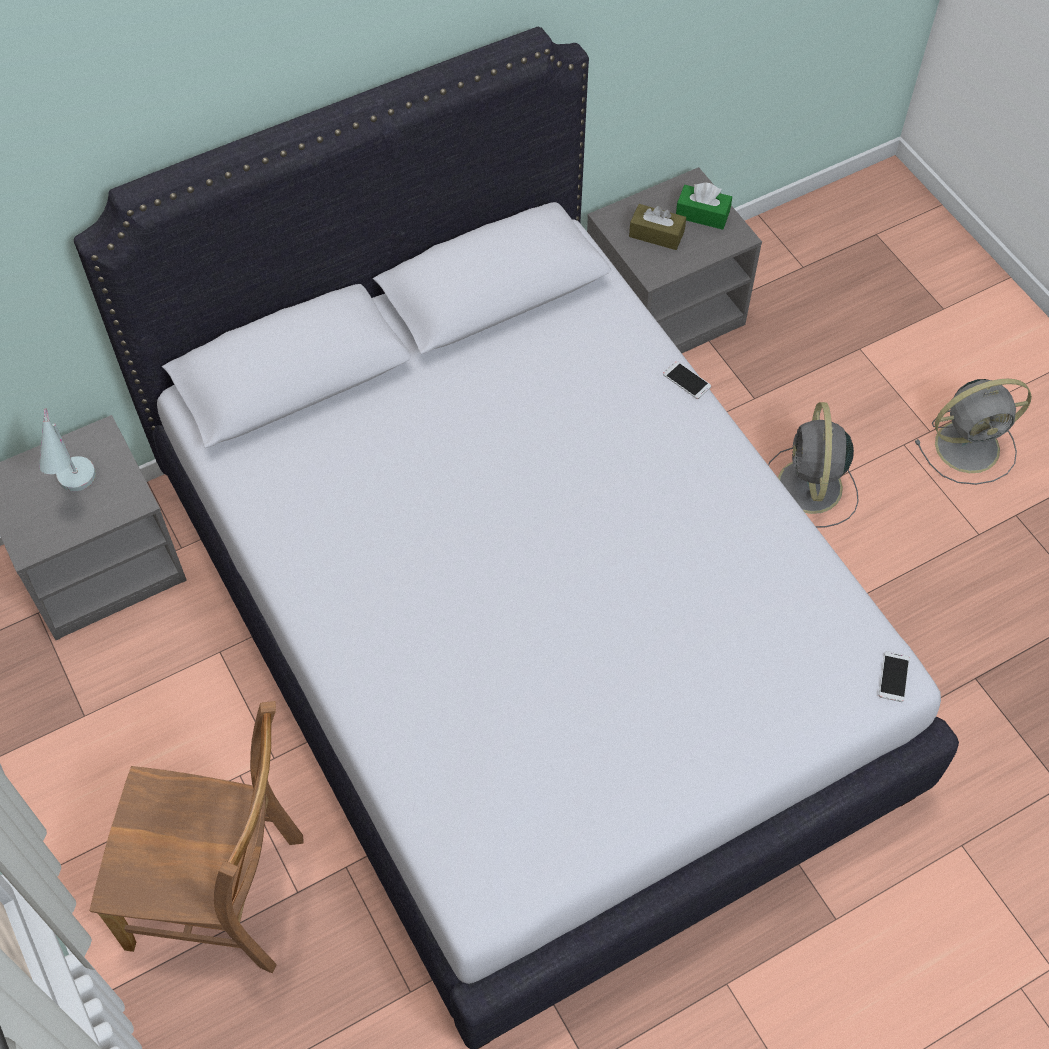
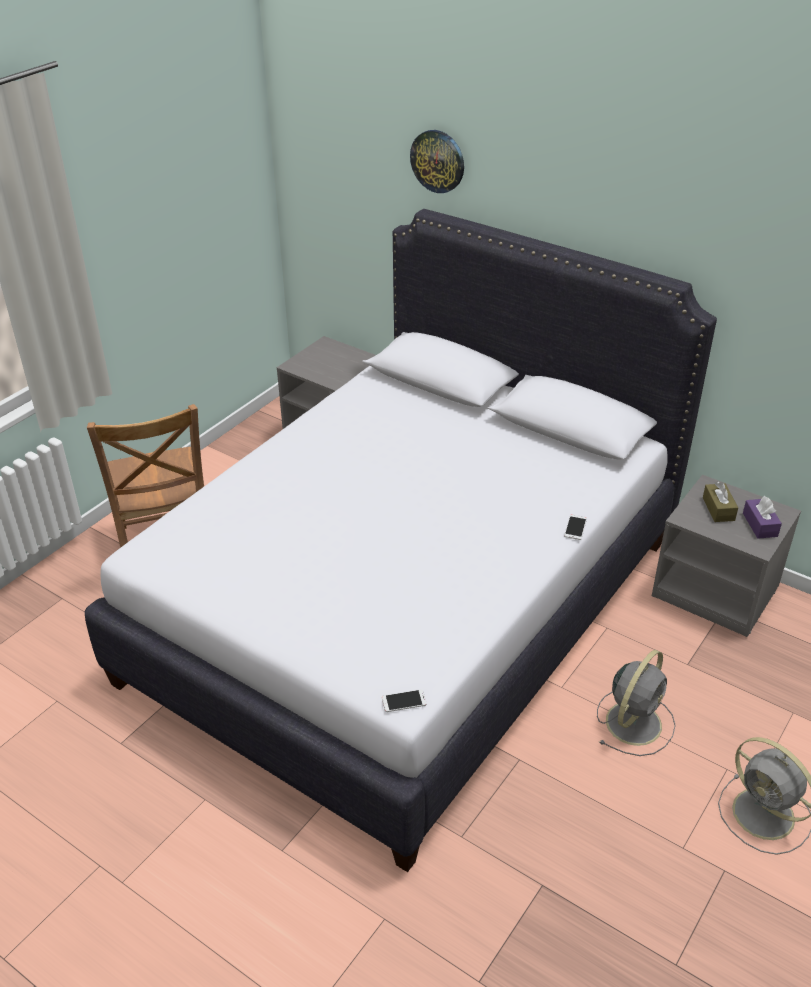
camera: 65 degrees right, 20 degrees down
(76, 490) = (336, 366): white table lamp -> none
(103, 111) = (438, 161): none -> wall clock
(702, 214) = (760, 525): green tissue box -> purple tissue box
(809, 489) = (634, 721): grey fan -> grey fan turned 150 degrees clockwise

